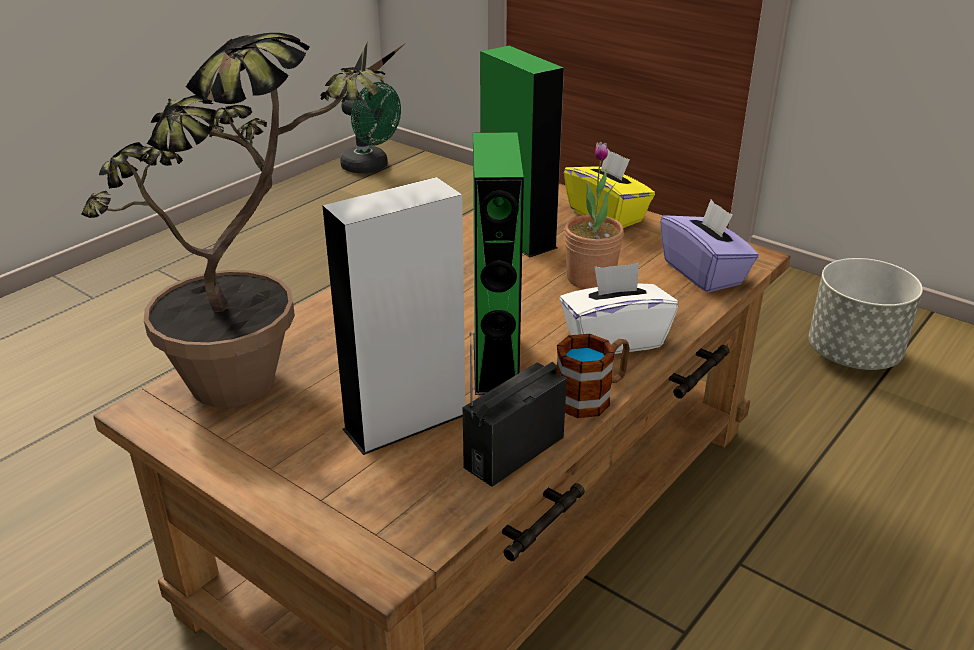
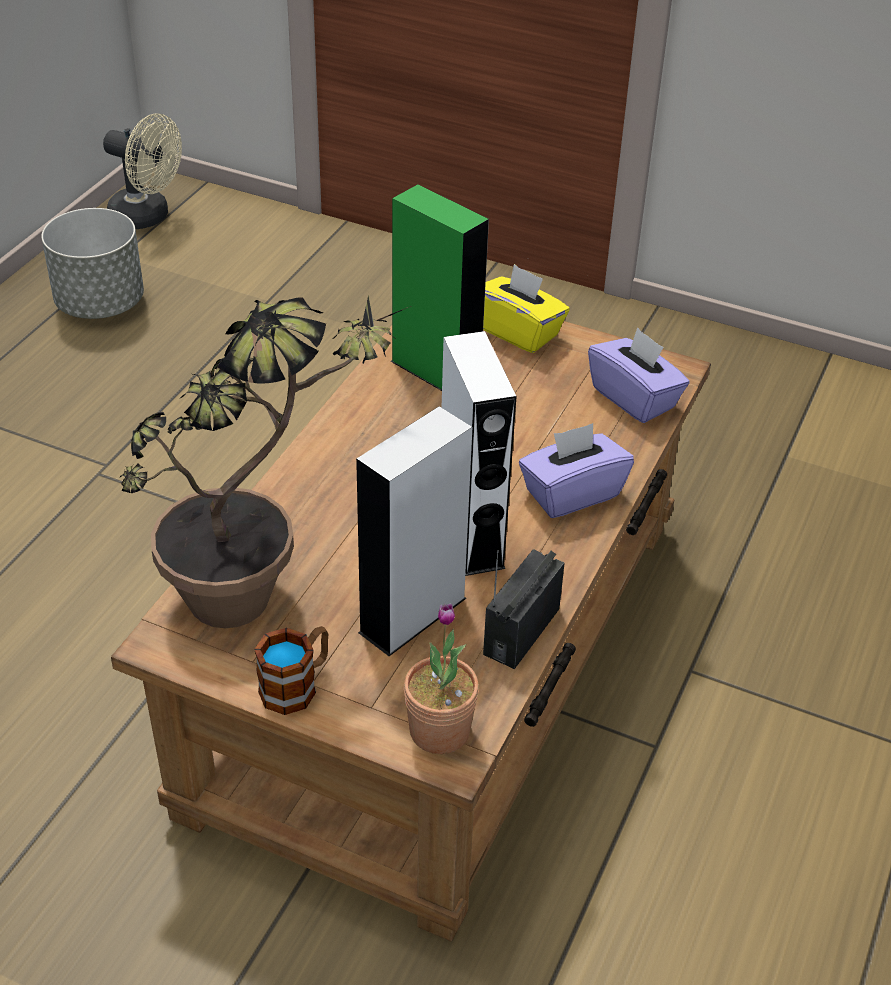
camera: 15 degrees left, 10 degrees up
(370, 167) = (147, 217): green fan -> beige fan
(495, 362) = (470, 536): green speaker -> white speaker
(590, 279) = (527, 421): potted plant -> potted plant (439, 731)
(592, 397) = (571, 562): mug -> mug (297, 685)
(614, 340) = (571, 493): white tissue box -> purple tissue box
(852, 355) = (759, 420): grey planter -> grey planter (100, 304)

